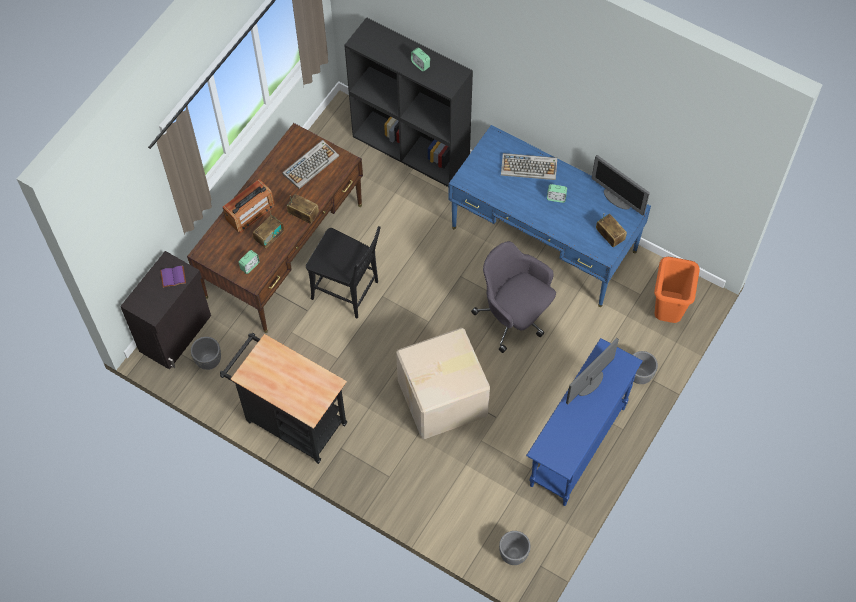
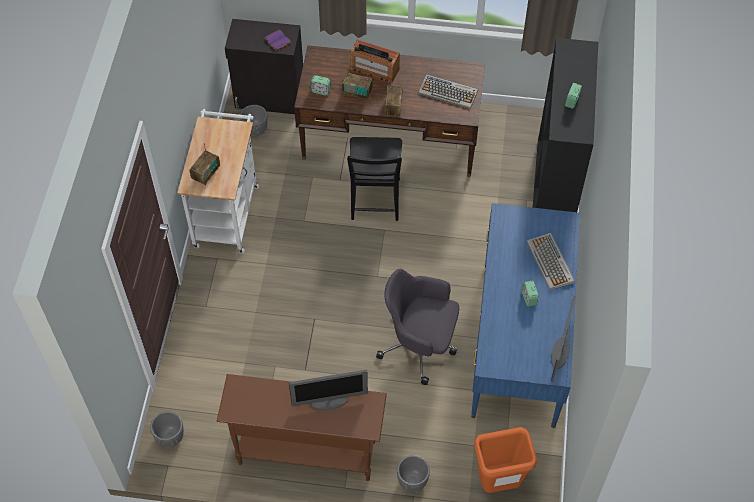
camera: 65 degrees right, 5 degrees down
(291, 420) = (227, 211): black cart -> white cart
(444, 399) = (303, 319): cardboard box -> none
(514, 316) = (420, 345): grey office chair -> grey office chair turned 90 degrees counterclockwise
(577, 446) = (306, 452): blue console table -> brown console table
(590, 383) = (329, 401): monitor -> monitor turned 150 degrees clockwise
(609, 236) = (511, 362): radio -> radio (206, 174)

